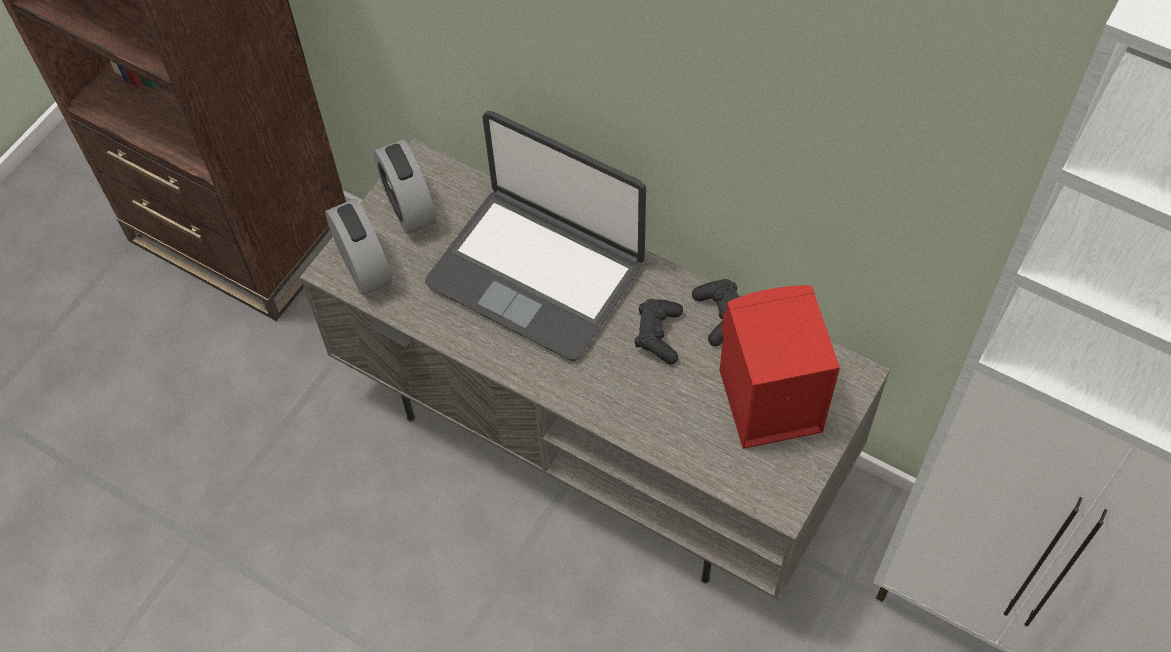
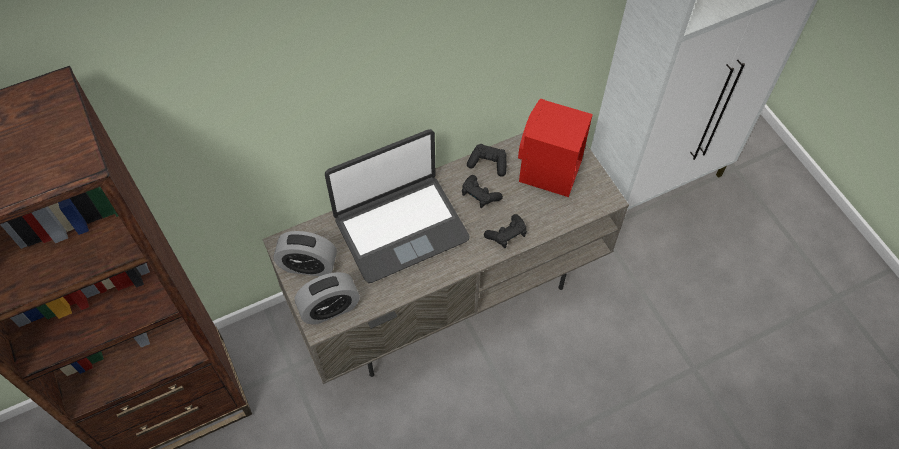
camera: 60 degrees left, 0 degrees up
(364, 266) = (330, 308): alarm clock -> alarm clock turned 150 degrees clockwise
(618, 404) = (507, 235): none -> black game controller

